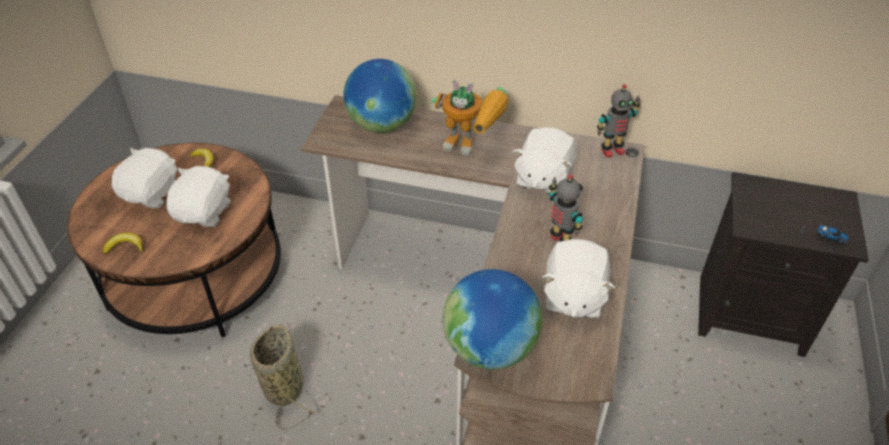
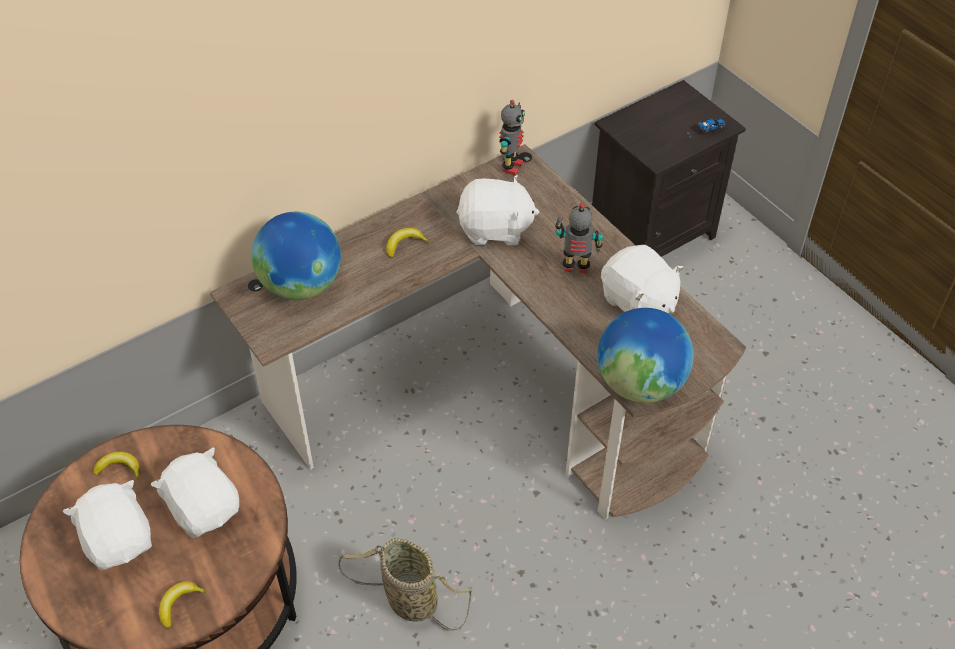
camera: 50 degrees left, 5 degrees up
(472, 146) = (404, 245): toy robot -> banana
(542, 178) = (495, 229): white plush toy -> white plush toy turned 60 degrees counterclockwise

